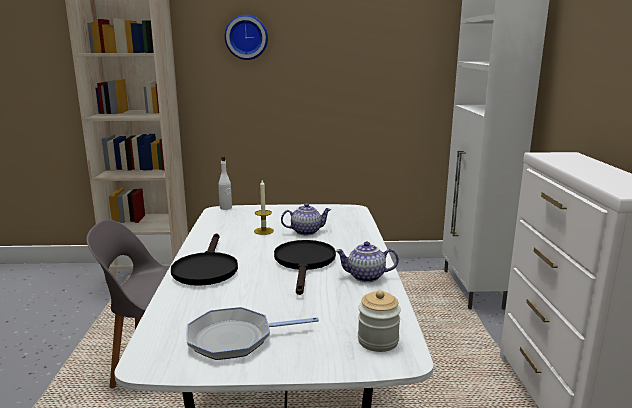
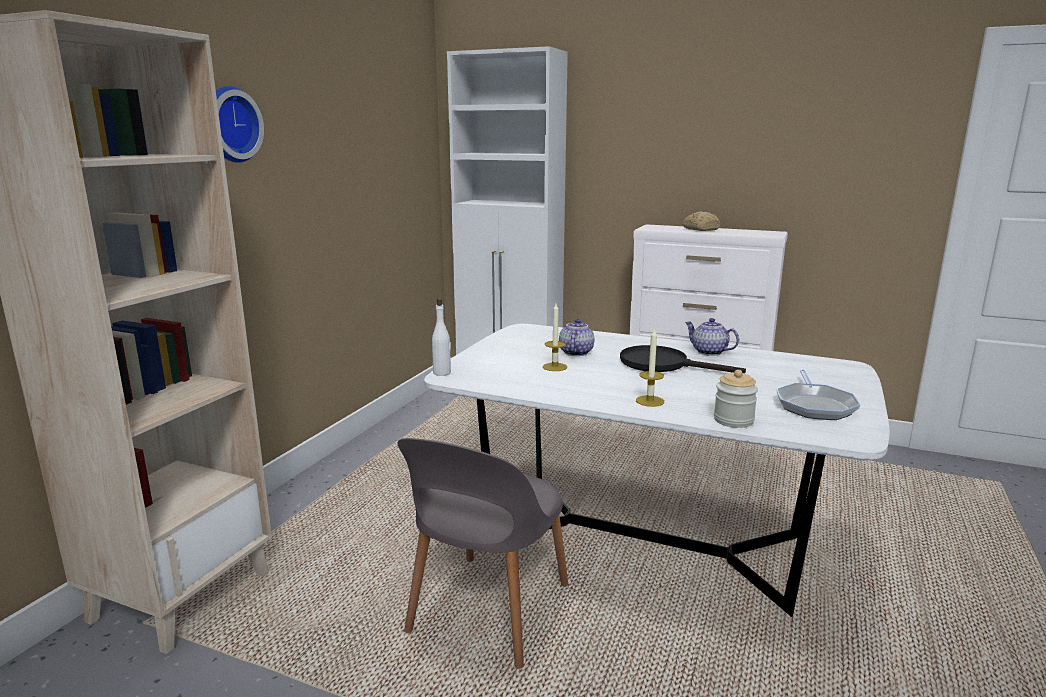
camera: 65 degrees left, 0 degrees up
(206, 268) = (650, 401): black frying pan -> candle
(365, 277) = (708, 352): teapot -> teapot turned 105 degrees clockwise
(378, 341) = (824, 367): jar -> jar (733, 420)
(590, 168) = (700, 229): none -> bread

